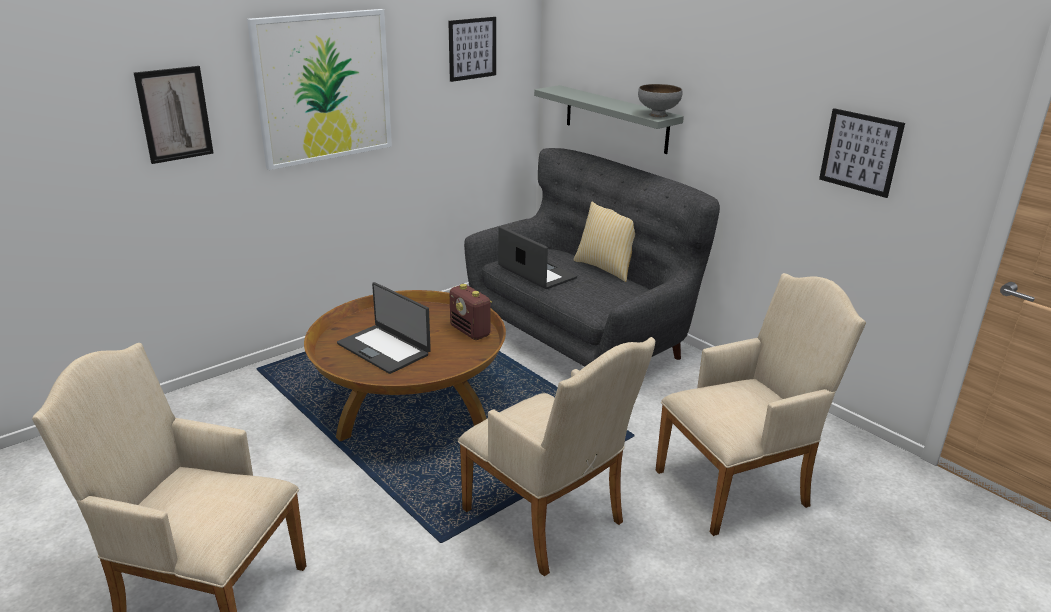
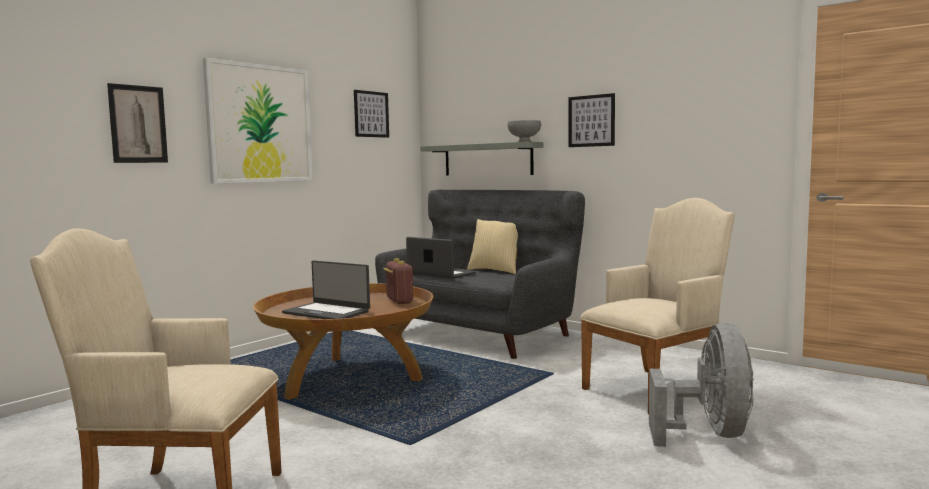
camera: 10 degrees left, 20 degrees down
(470, 331) = (399, 301): radio -> radio turned 150 degrees counterclockwise
(549, 522) = (505, 423): beige armchair -> none
(762, 581) = (709, 434): none -> grey fan
(860, 152) = (686, 130): picture -> picture (591, 121)

